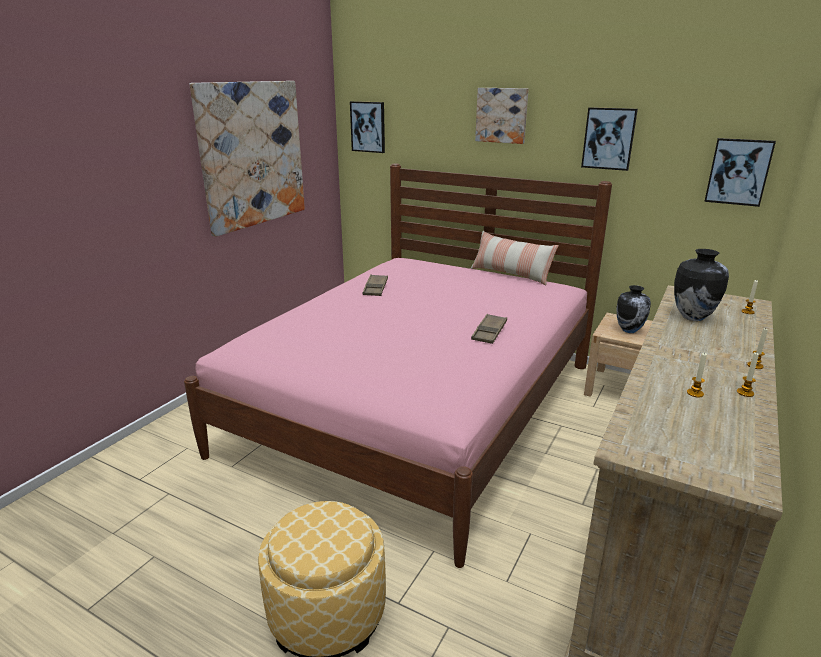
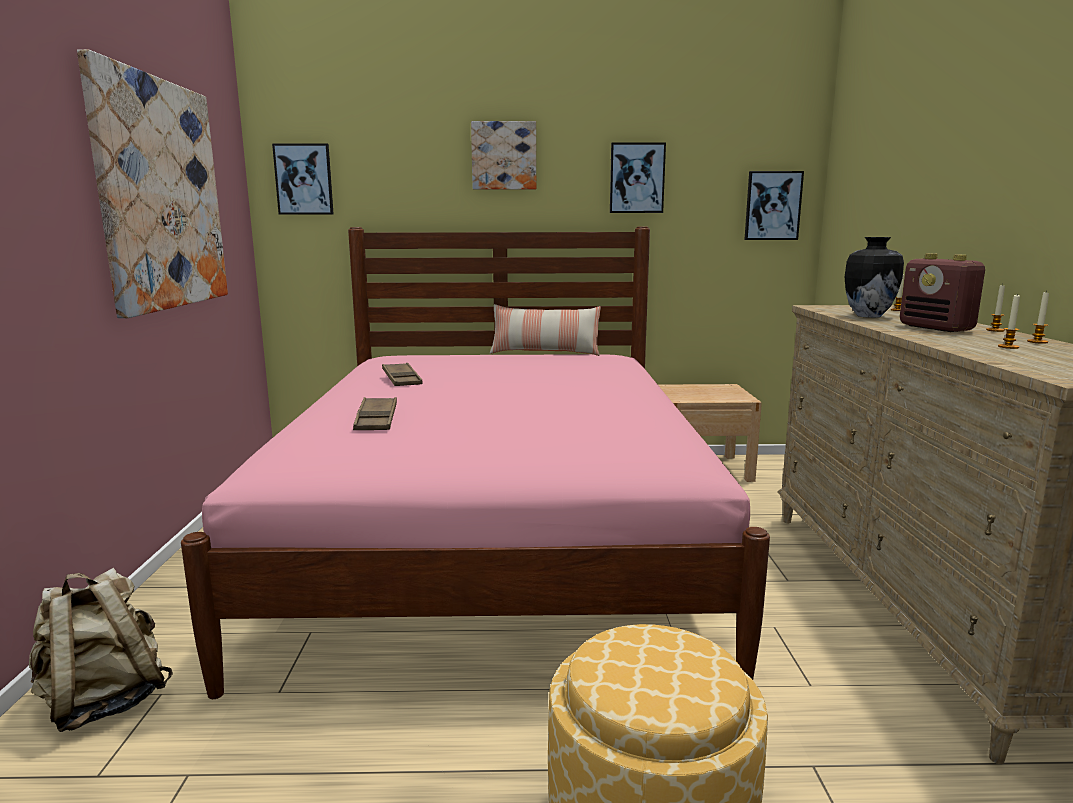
camera: 30 degrees left, 10 degrees down
(165, 443) = (104, 701): none -> beige backpack
(489, 332) = (614, 393): brown tray -> brown tray (376, 420)
(629, 330) = (700, 394): vase -> none
(706, 350) = (936, 328): none -> radio

